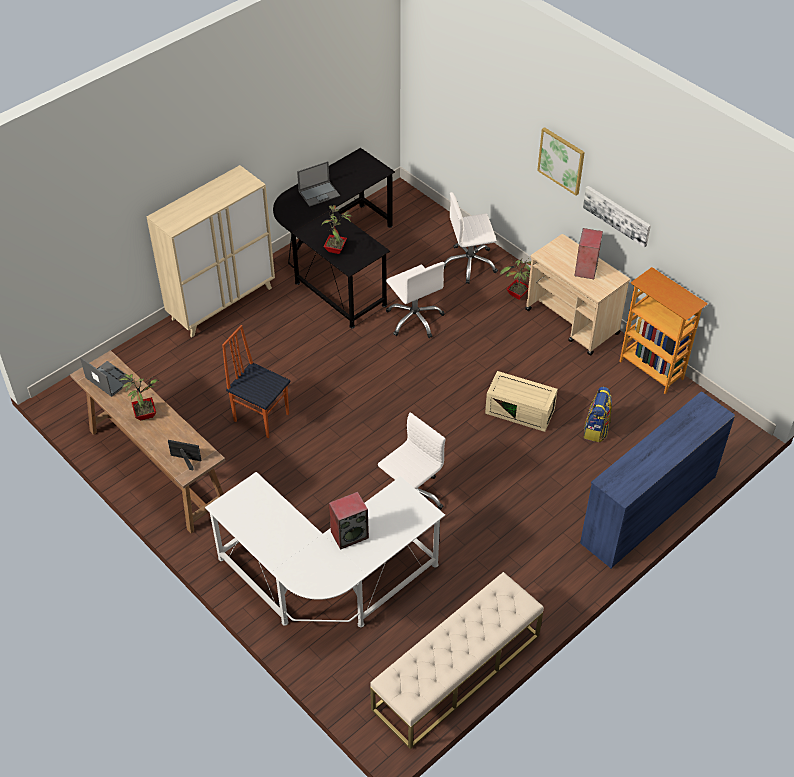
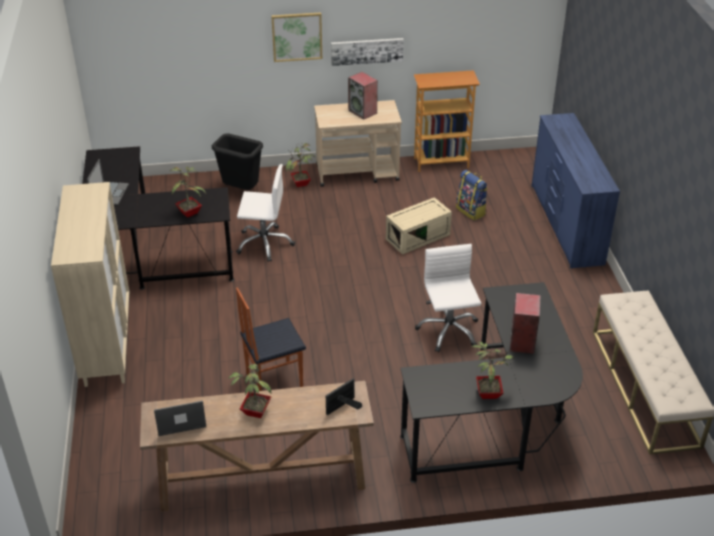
camera: 55 degrees left, 10 degrees down
(268, 540) = (488, 393): none -> potted plant
(326, 582) = (497, 422): white desk -> black desk
(469, 264) = (240, 190): white office chair -> black trash can

